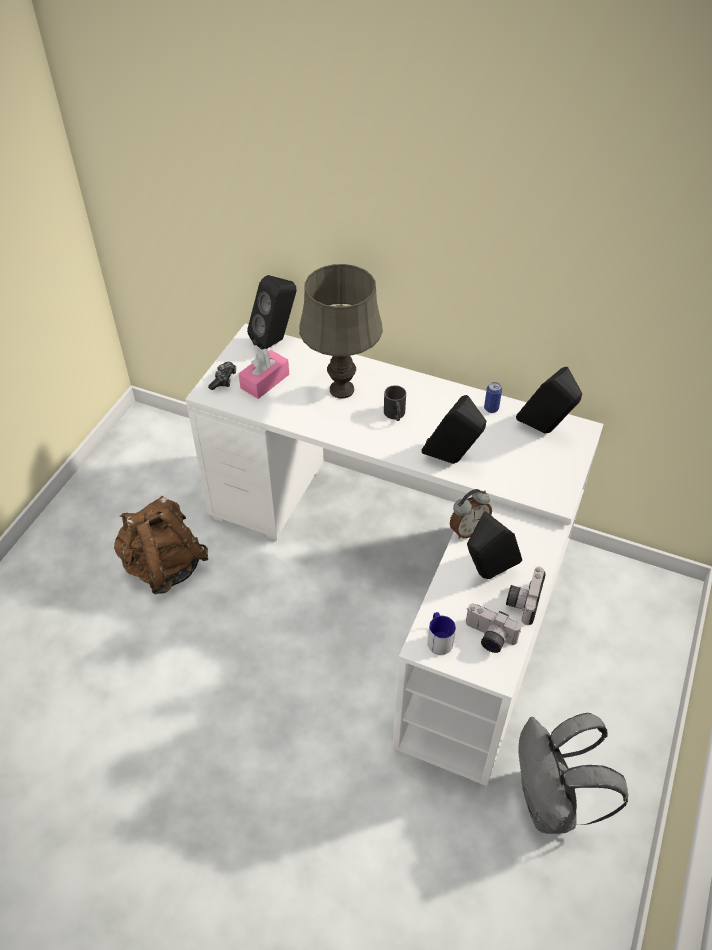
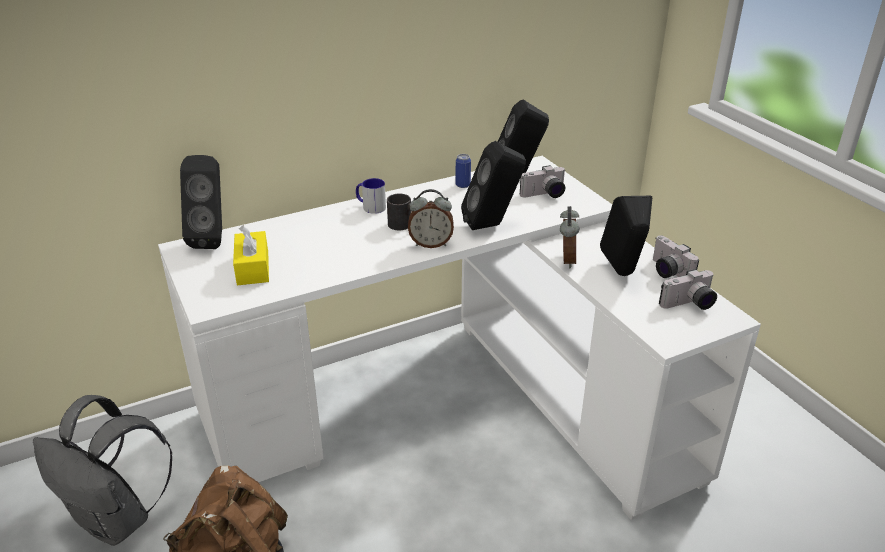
camera: 50 degrees left, 15 degrees down
(223, 380) = (208, 289): game controller -> none
(265, 381) = (253, 268): pink tissue box -> yellow tissue box
(341, 389) = (332, 235): grey table lamp -> none
(387, 444) = (431, 244): none -> alarm clock
(438, 639) = (667, 329): mug -> mug (370, 207)
(535, 463) = (544, 195): none -> camera
(551, 803) = (754, 455): grey backpack -> grey backpack (118, 520)

